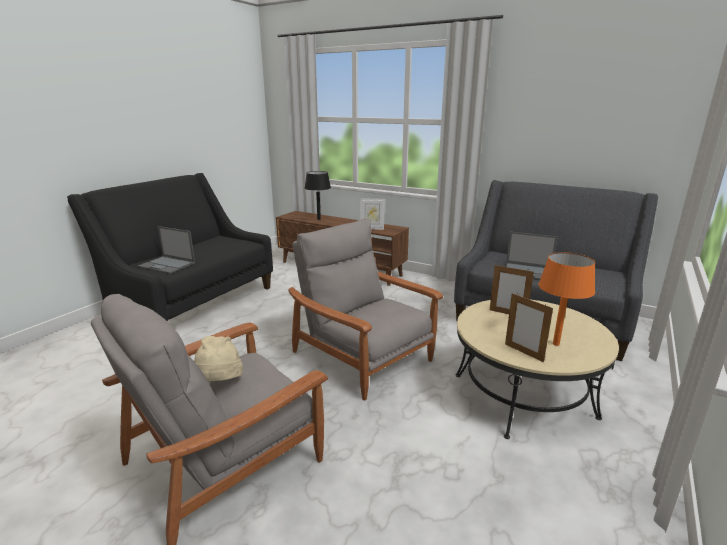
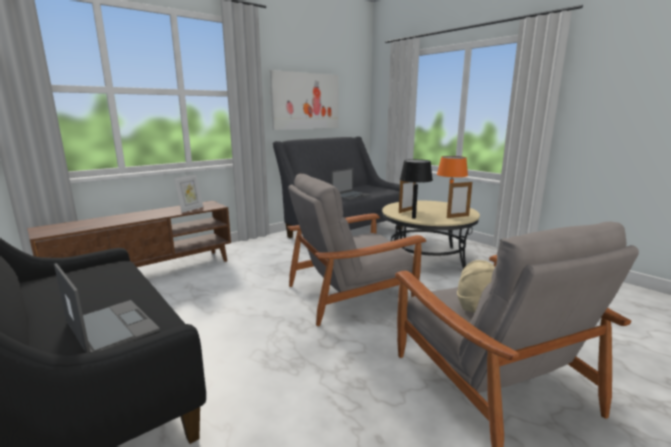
camera: 70 degrees left, 5 degrees down
(167, 265) = (111, 326): laptop -> laptop turned 90 degrees counterclockwise
(319, 219) = (104, 222): black table lamp -> black table lamp (413, 218)
(559, 132) = (305, 101): none -> picture

